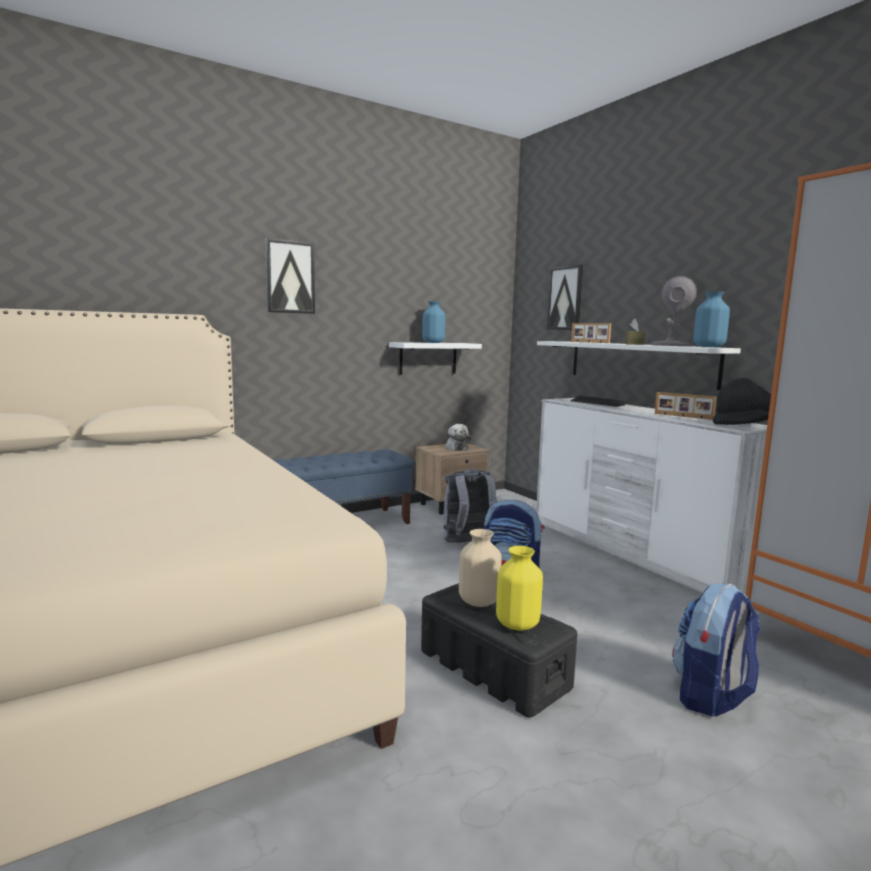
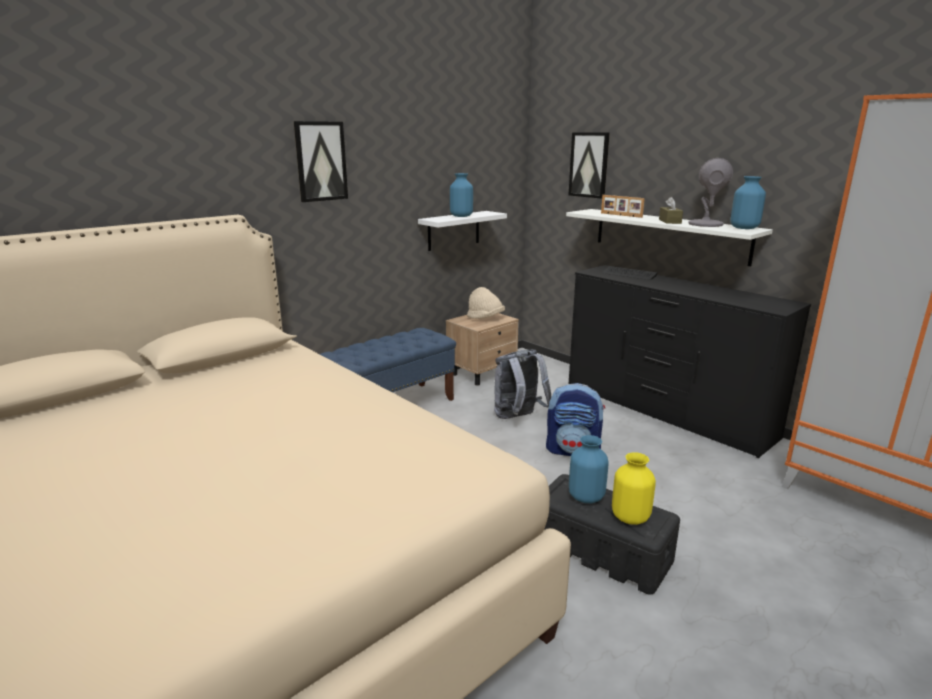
camera: 10 degrees left, 10 degrees up
(456, 448) = (485, 318): plush toy -> beige hat
(478, 602) = (586, 497): beige vase -> blue vase
(633, 552) = (665, 411): white dresser -> black dresser
(683, 416) = (718, 293): picture frame -> none
(711, 696) = (779, 552): backpack -> none
(746, 426) = (779, 304): black hat -> none

